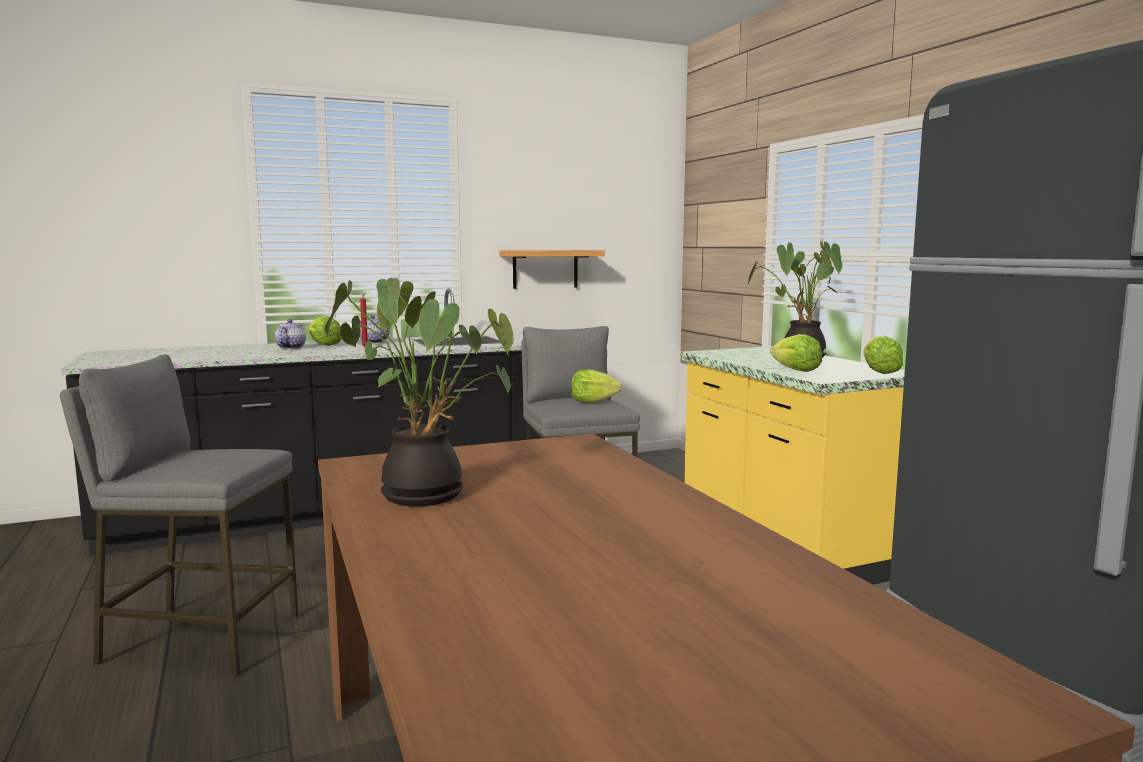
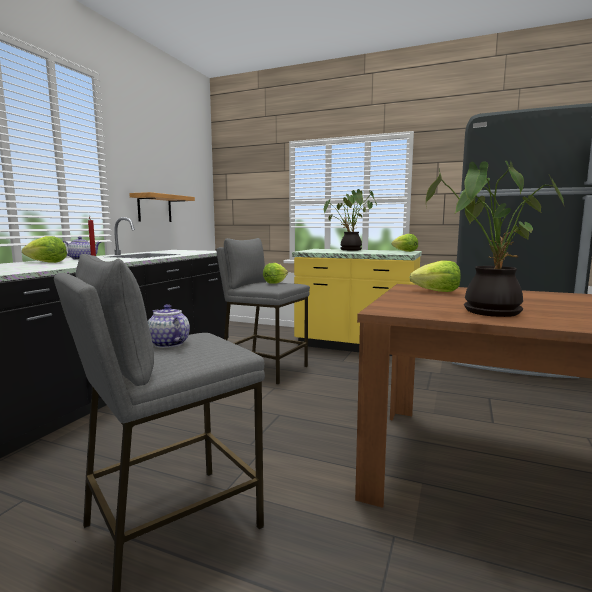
camera: 45 degrees left, 0 degrees up
(291, 347) = (25, 265): teapot -> teapot (168, 344)
(795, 370) = (378, 252): lettuce -> lettuce (437, 291)

